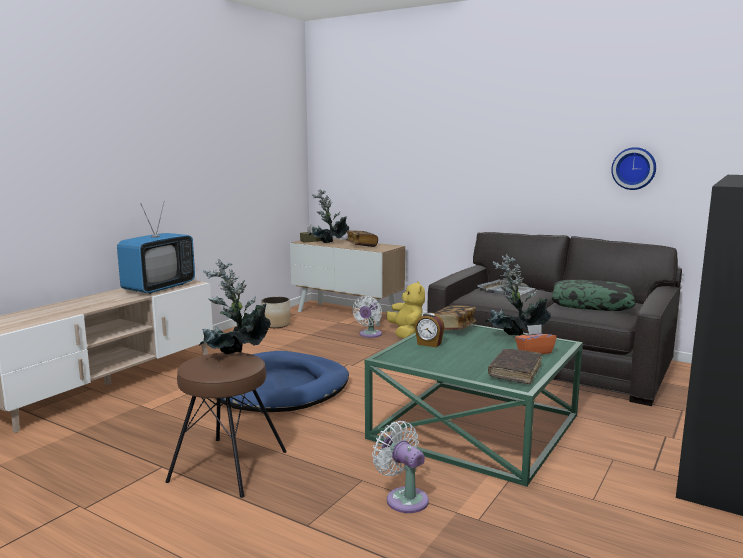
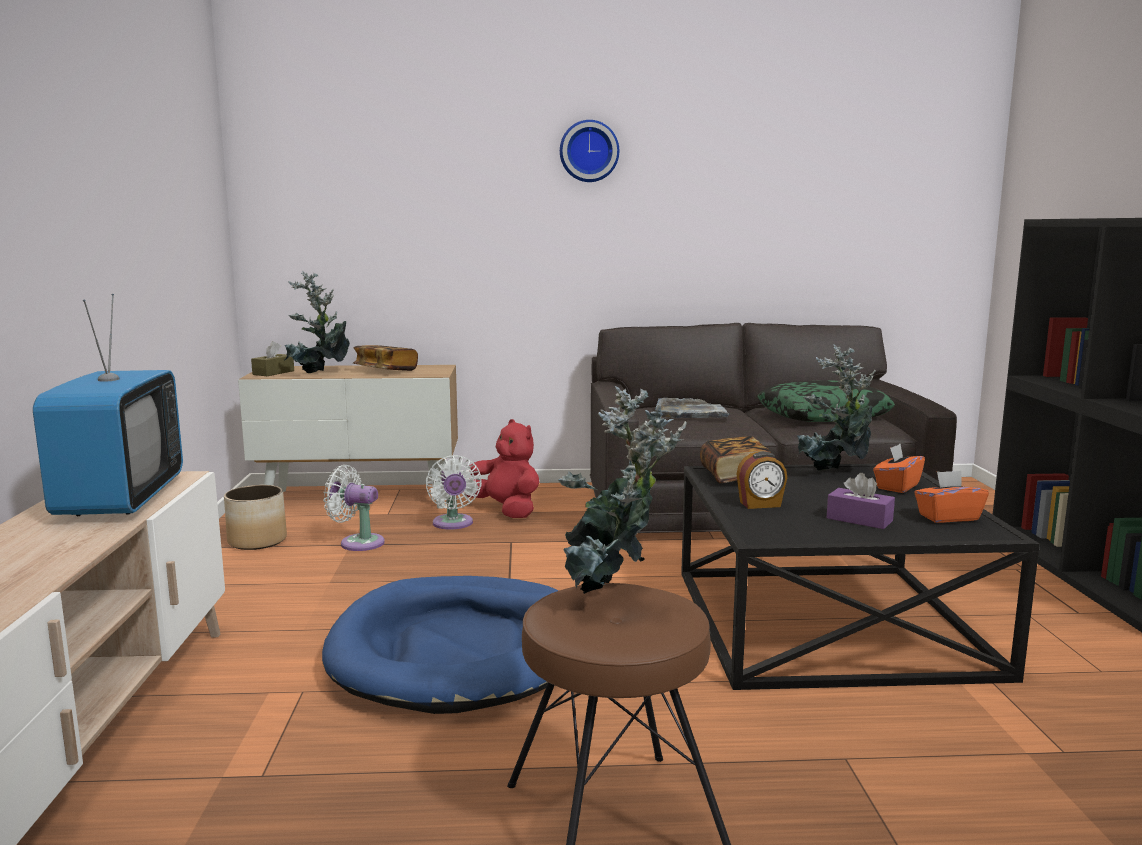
camera: 35 degrees left, 0 degrees up
(404, 498) = (941, 761): white fan -> white fan (358, 542)
(406, 333) = (505, 510): yellow plush toy -> red plush toy
(461, 362) = (859, 519): none -> purple tissue box
(475, 426) = (828, 620): green coffee table -> black coffee table
(515, 372) = (948, 517): brown book -> orange tissue box
(634, 168) = (810, 223): wall clock -> wall clock (589, 151)

